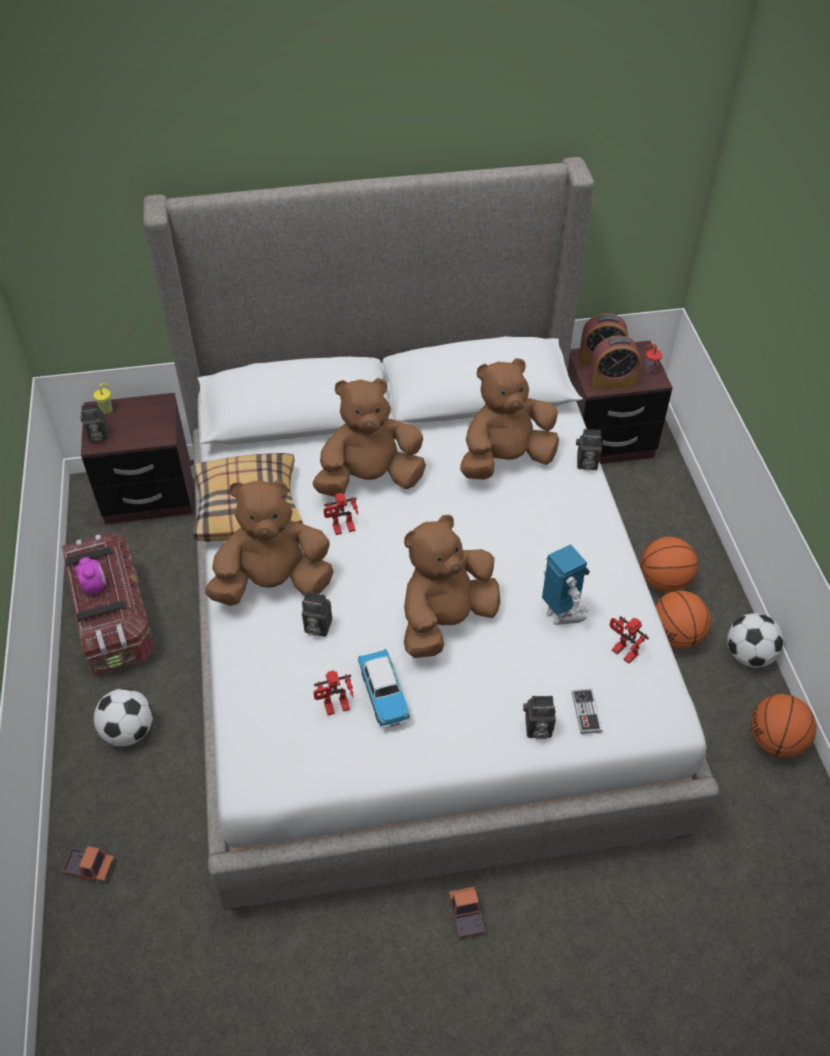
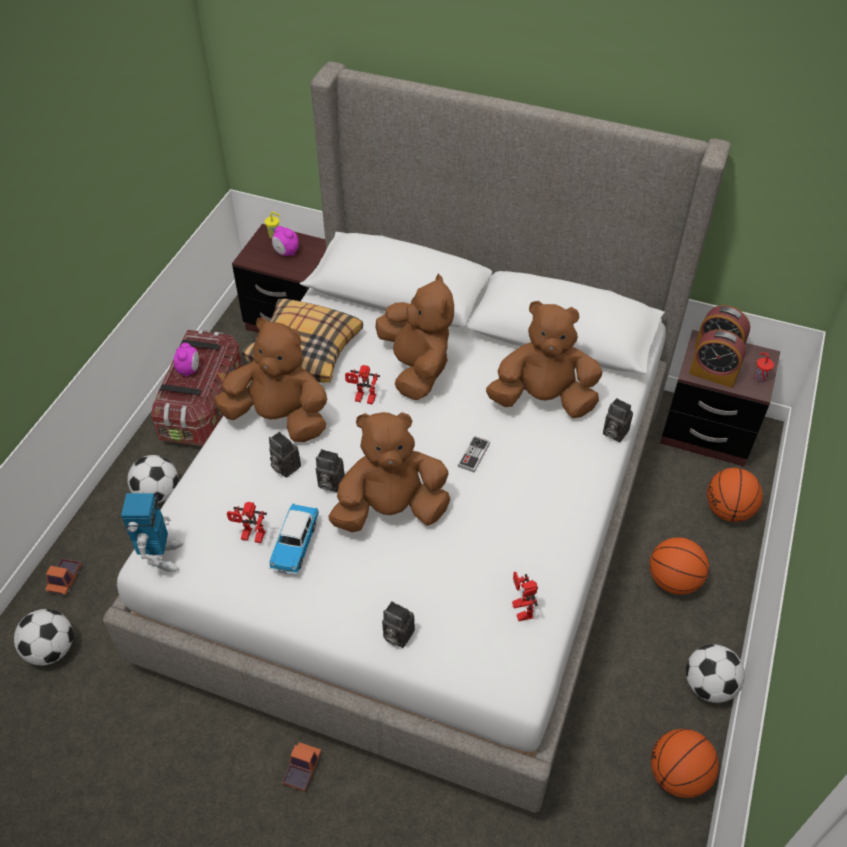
camera: 30 degrees right, 0 degrees up
(90, 868) = (65, 580): toy truck -> toy truck turned 60 degrees clockwise
(97, 436) = (253, 253): camera -> camera (329, 483)
(127, 945) = (51, 649): none -> football
(133, 422) = (286, 253): none -> alarm clock
(370, 479) = (416, 368): brown plush toy -> brown plush toy turned 60 degrees clockwise
(561, 613) = (491, 550): toy robot -> toy robot (162, 556)
(586, 712) = (448, 643): game controller -> game controller (473, 455)
(676, 636) = (649, 635): basketball -> basketball (728, 511)

